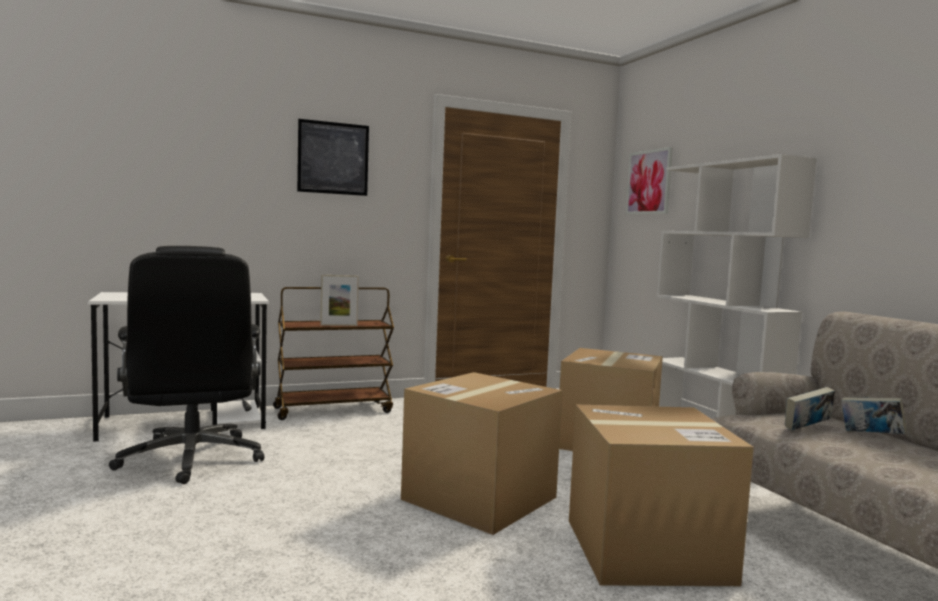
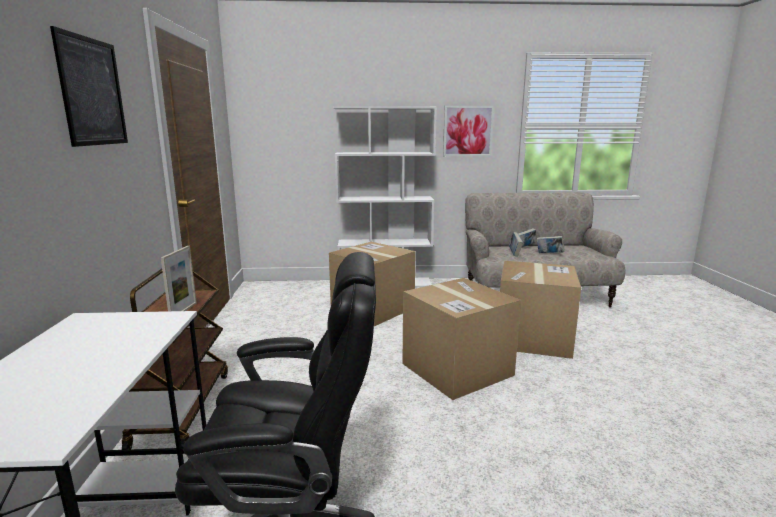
camera: 70 degrees left, 10 degrees up
(649, 182) = (279, 112): picture -> picture (468, 131)
(867, 452) = (549, 254): none -> book

